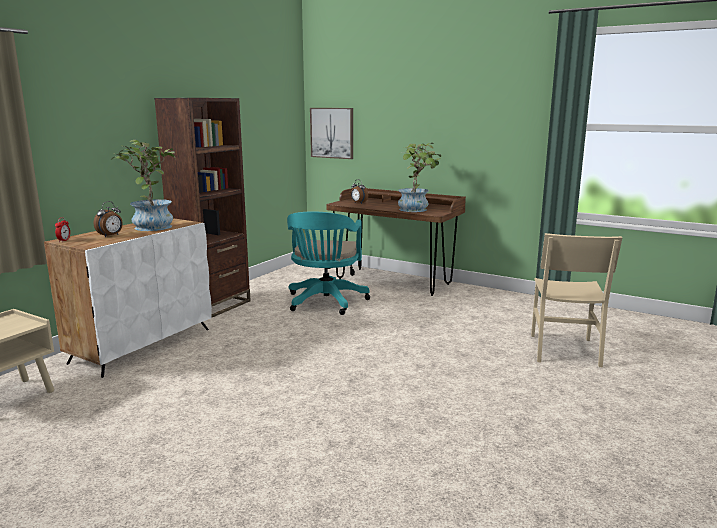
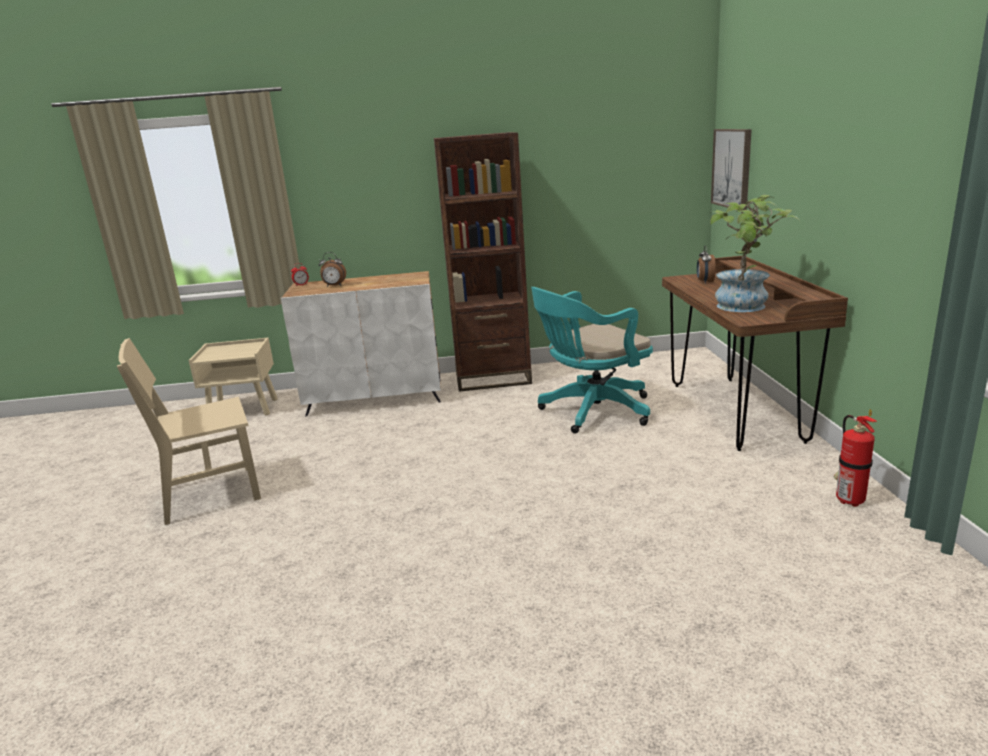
camera: 55 degrees right, 5 degrees up
(152, 226) = (387, 280): potted plant -> none
(505, 298) = (848, 500): none -> fire extinguisher
(564, 350) = (729, 622): beige chair -> beige chair (211, 494)

